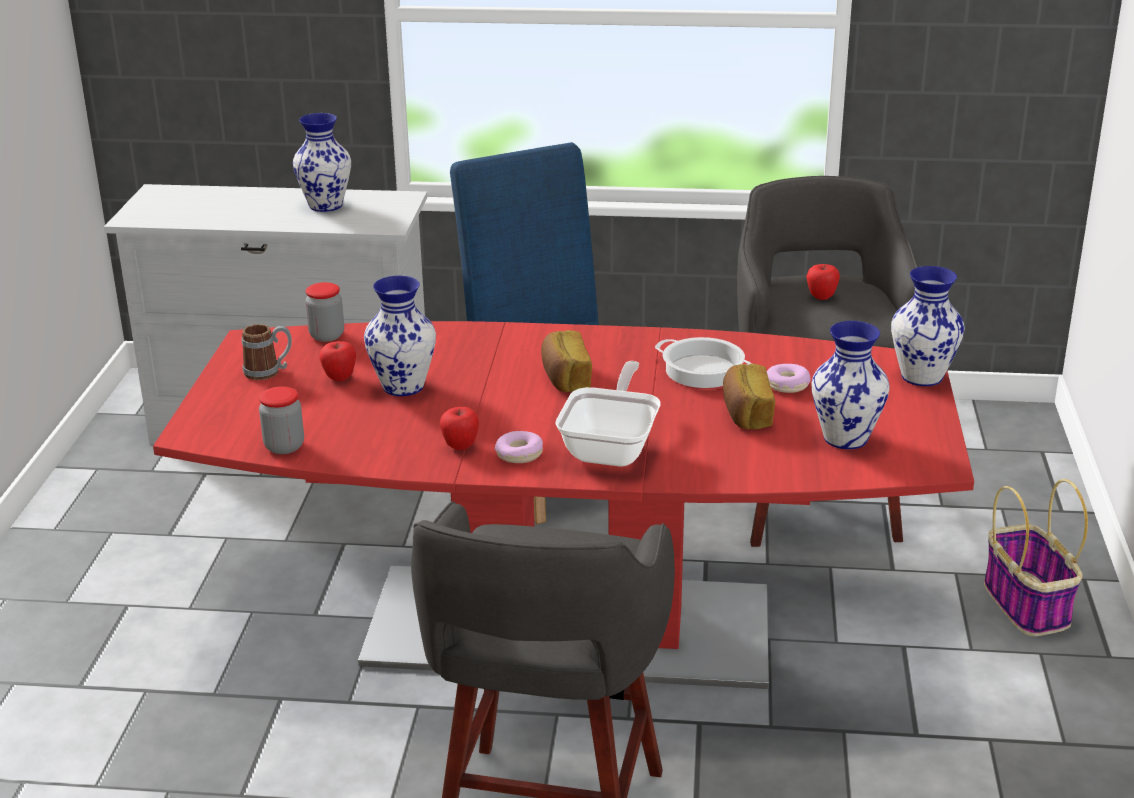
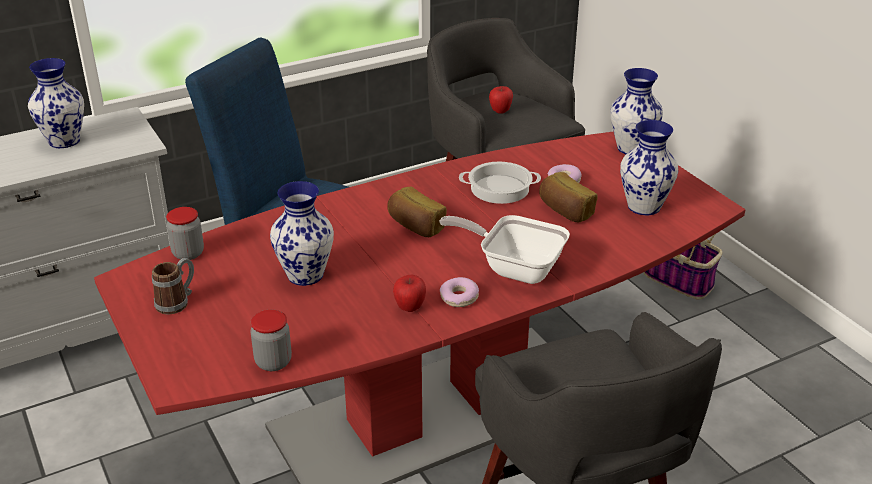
camera: 35 degrees left, 5 degrees up
(339, 378) = (244, 286): apple -> none
(612, 447) = (514, 268): frying pan -> frying pan turned 45 degrees counterclockwise

